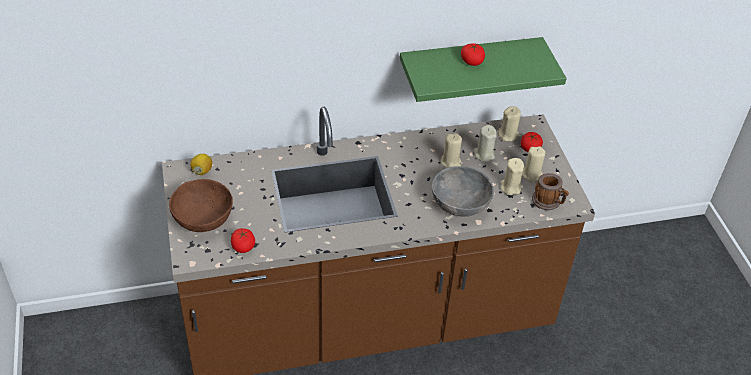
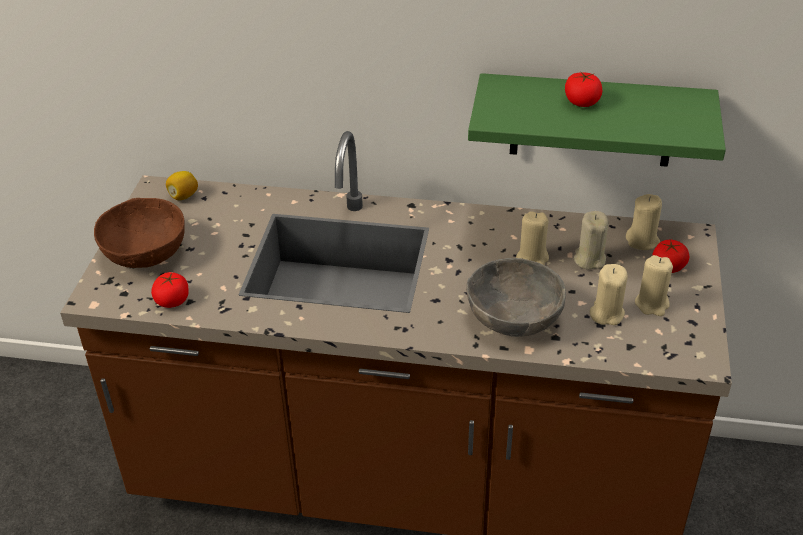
camera: 25 degrees right, 5 degrees down
(548, 202) = (659, 348): mug -> none

